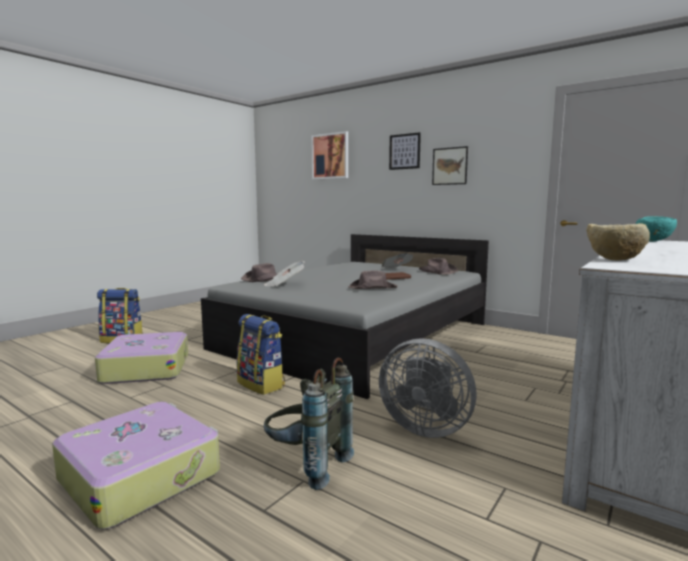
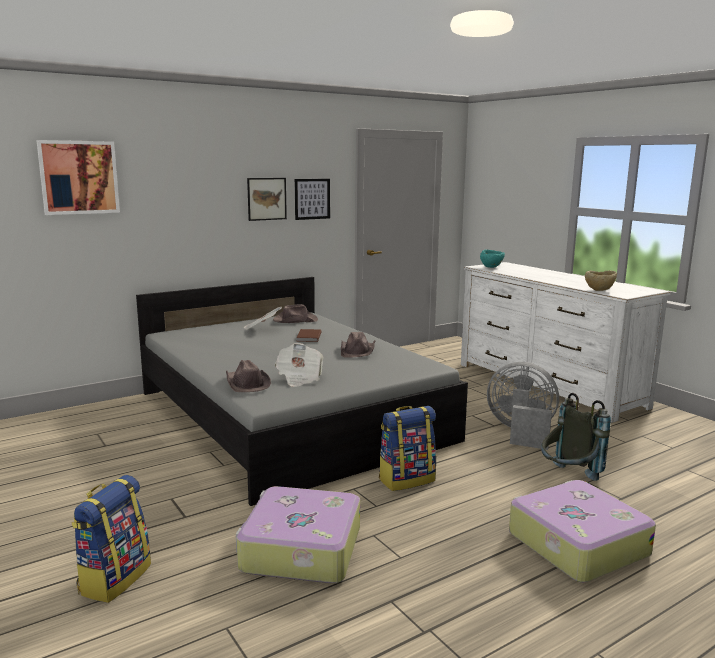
camera: 70 degrees left, 5 degrees up
(404, 151) = (209, 178): picture -> picture (312, 199)
(425, 427) = (521, 432): grey fan -> grey fan turned 120 degrees counterclockwise

